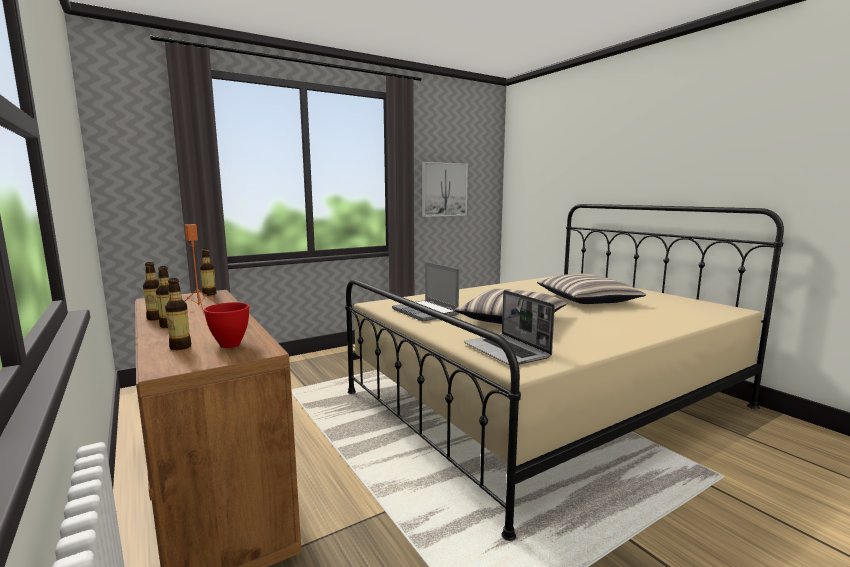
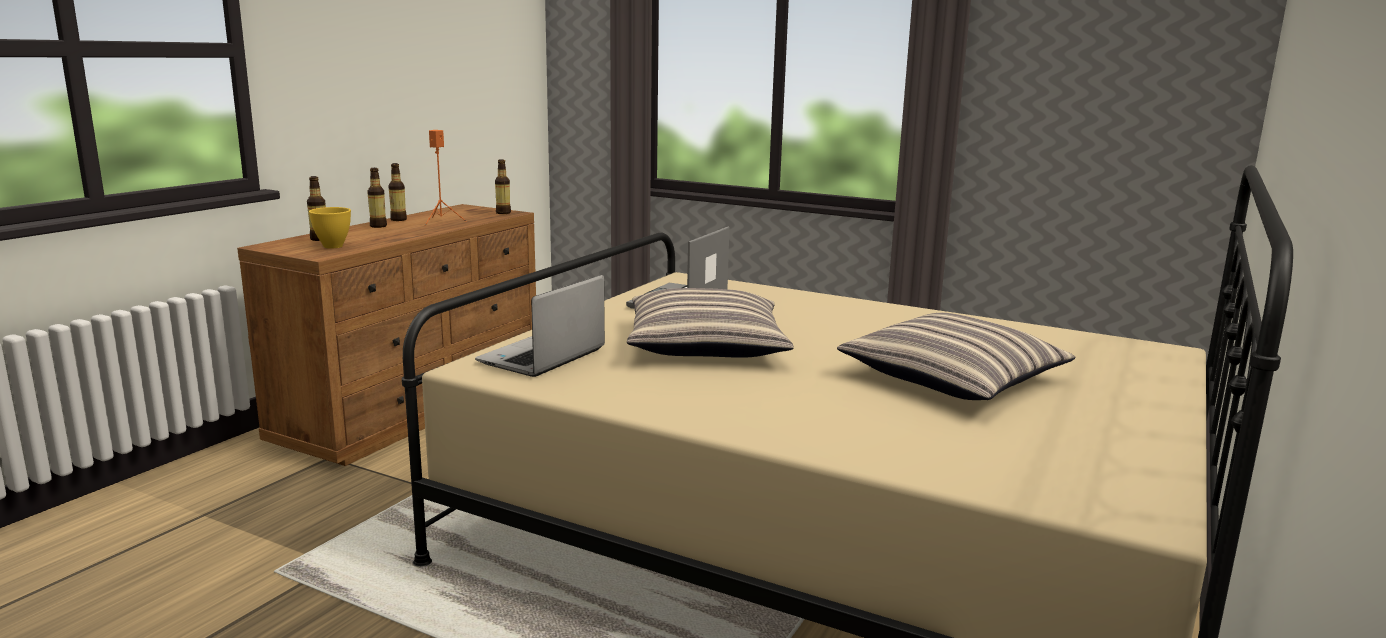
camera: 60 degrees right, 5 degrees up
(230, 345) = (332, 246): red bowl -> yellow bowl
(444, 189) = (1062, 101): picture -> none

